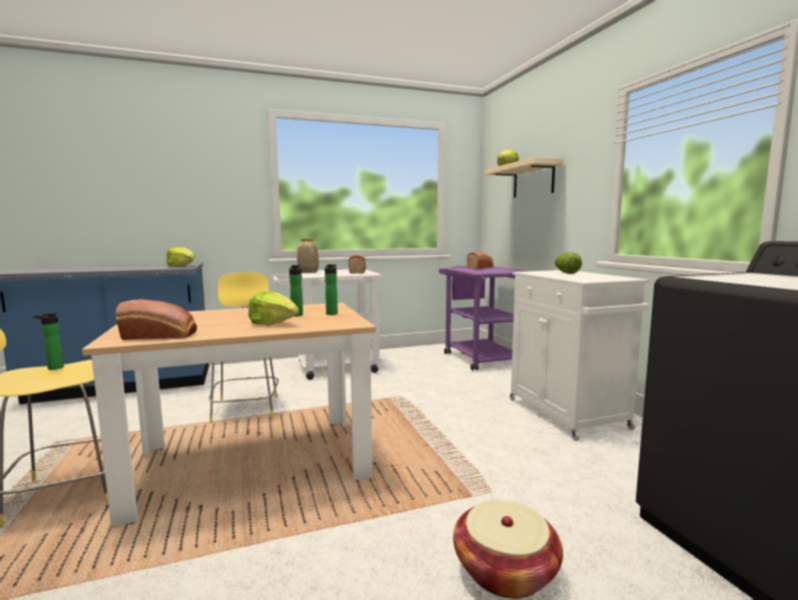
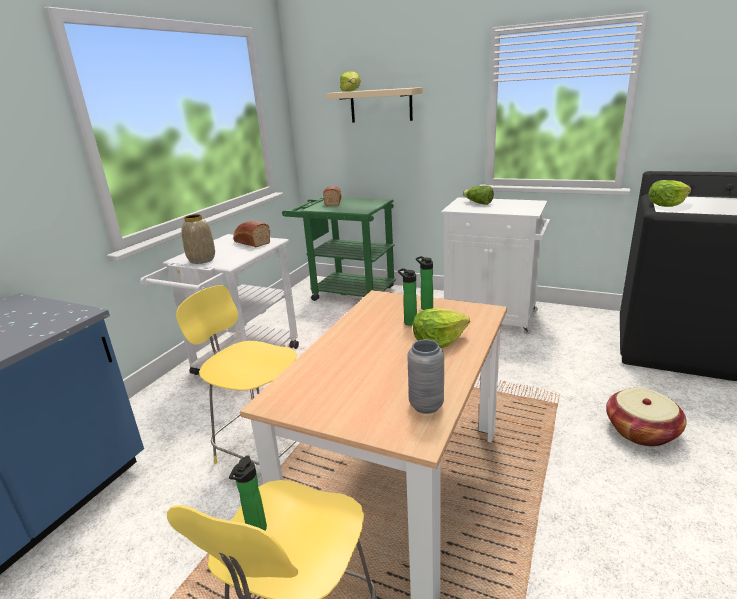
camera: 45 degrees left, 15 degrees up
(161, 336) = (426, 405): bread -> grey vase
(182, 266) = (59, 312): lettuce -> lettuce (666, 204)
(478, 357) = (346, 292): purple cart -> green cart

